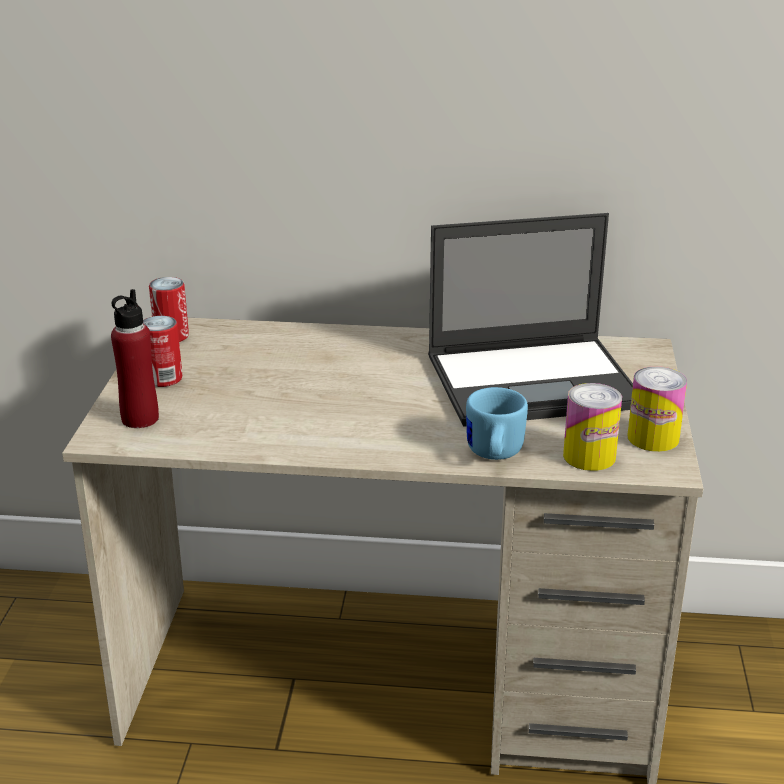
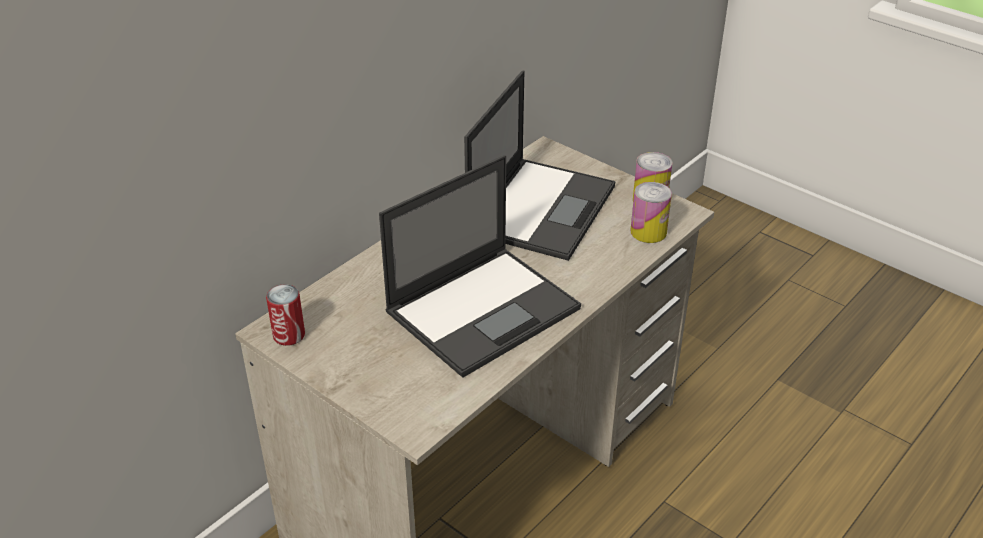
camera: 55 degrees left, 10 degrees up
(140, 419) = (408, 399): red bottle -> none
(164, 379) = (357, 365): can -> none
(319, 409) = (484, 309): none -> laptop
(493, 455) = (613, 265): blue mug -> none

